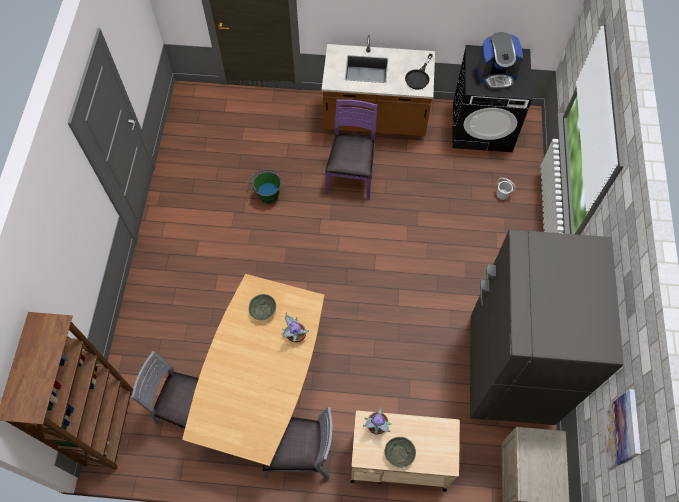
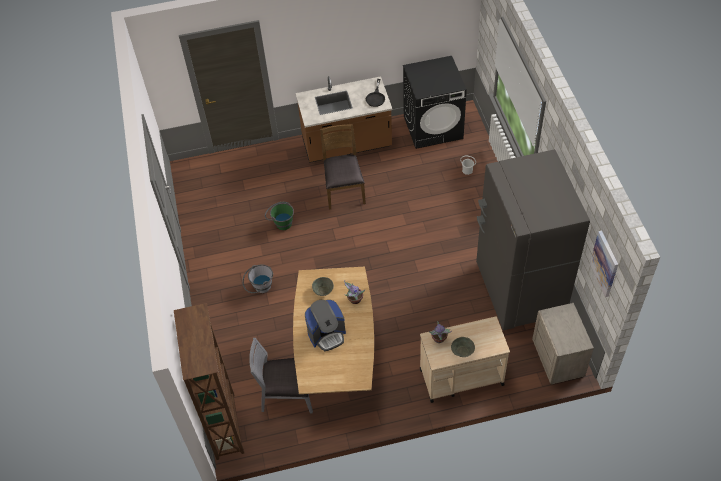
camera: 15 degrees left, 10 degrees down
(212, 266) = (259, 288): none -> grey bucket
(299, 453) = (384, 396): grey chair -> none
(351, 174) = (344, 189): purple chair -> brown chair
(496, 74) = (433, 79): coffee machine -> coffee machine (327, 334)

